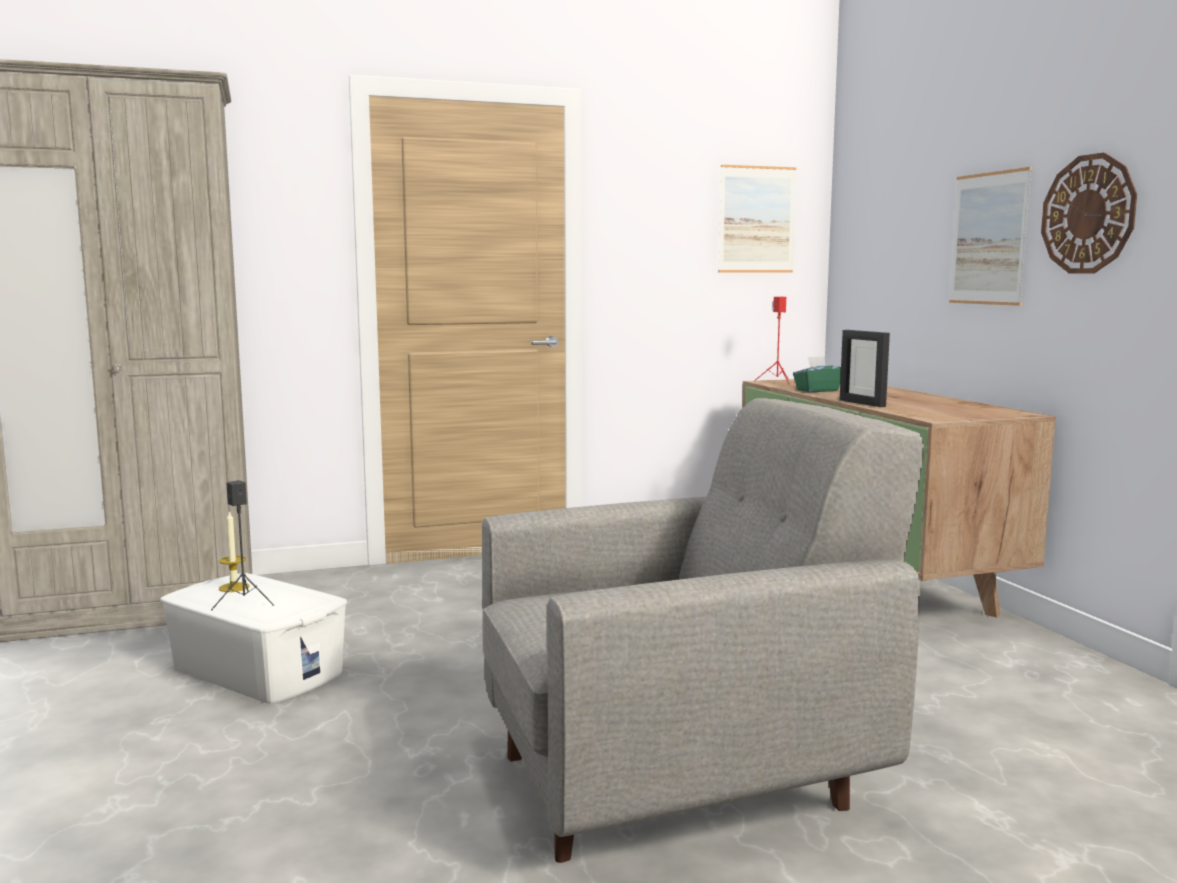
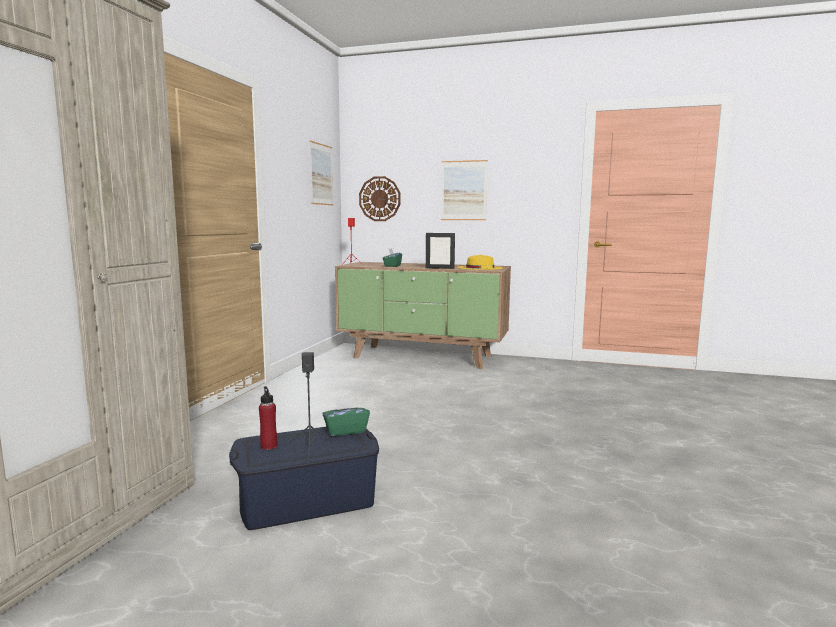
camera: 55 degrees left, 0 degrees up
(234, 587) = (269, 446): candle -> red bottle
(258, 670) = (306, 500): white storage box -> blue storage box
(311, 601) = (345, 431): none -> green tissue box
(683, 780) = (579, 437): grey armchair -> none
(943, 411) = (480, 268): none -> yellow hat
(1088, 214) = (520, 182): wall clock -> wall clock (379, 199)

